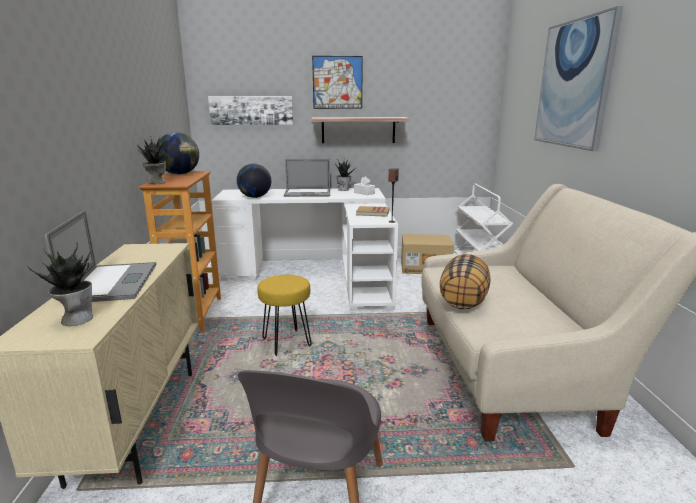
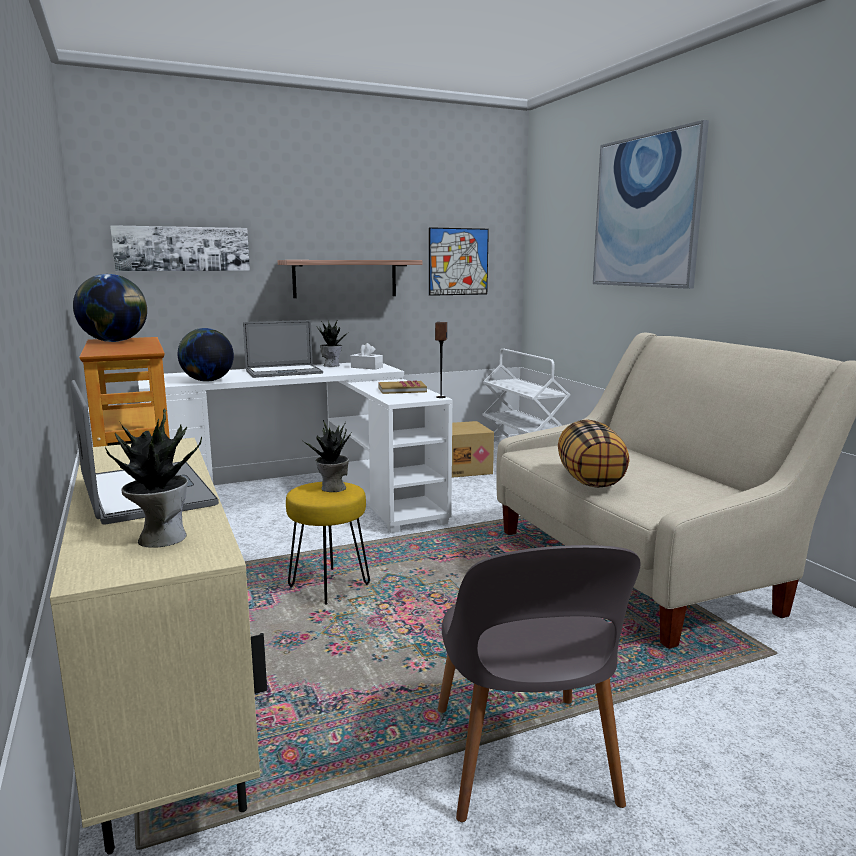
camera: 20 degrees left, 5 degrees down
(156, 182) = (100, 351): potted plant -> potted plant (332, 488)
(337, 82) = (313, 210): picture -> picture (458, 261)

